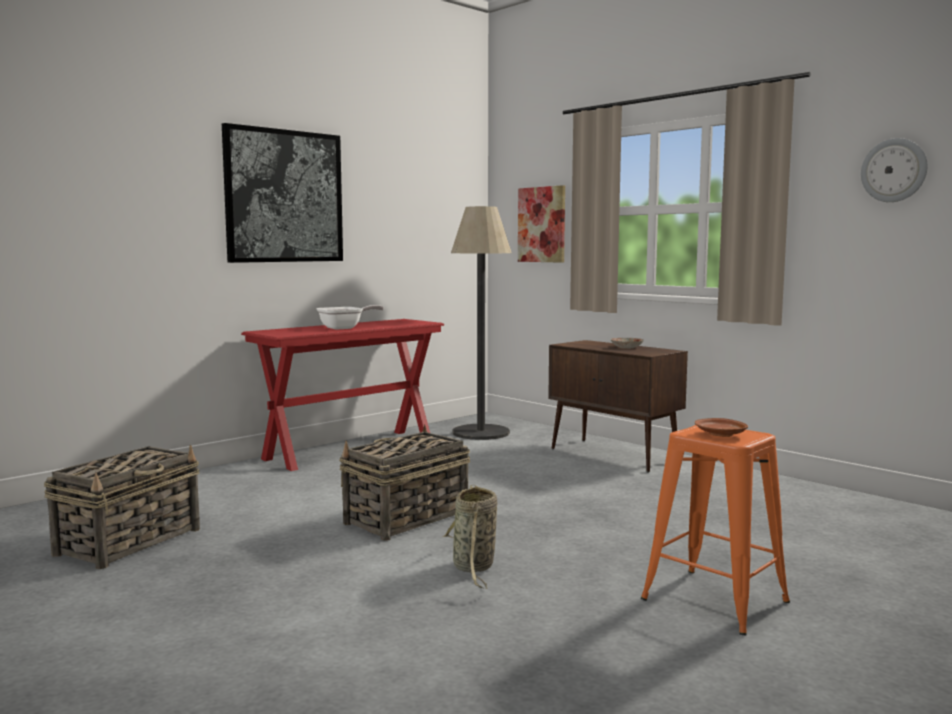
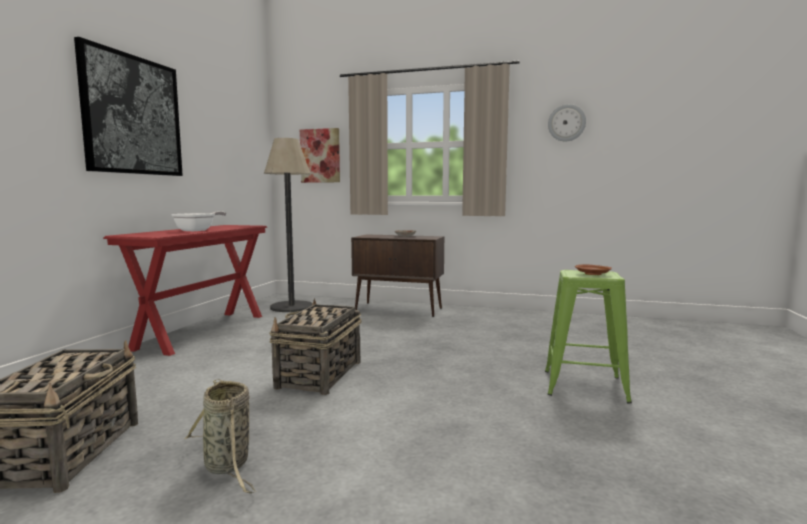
camera: 30 degrees left, 0 degrees up
(474, 568) = (419, 400): basket -> basket (228, 466)
(715, 601) = (585, 386): orange stool -> green stool

